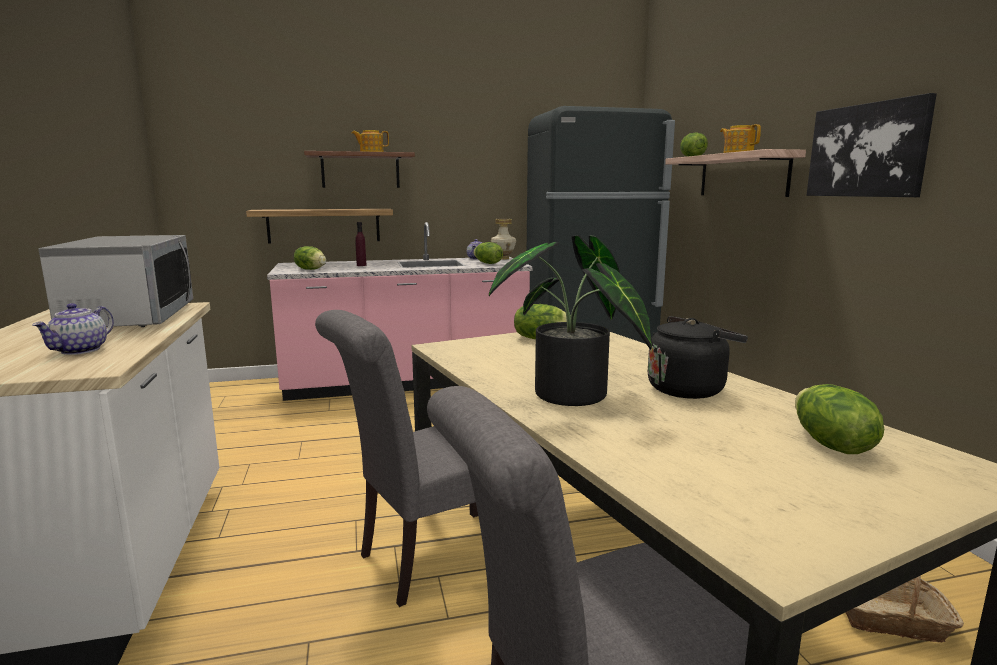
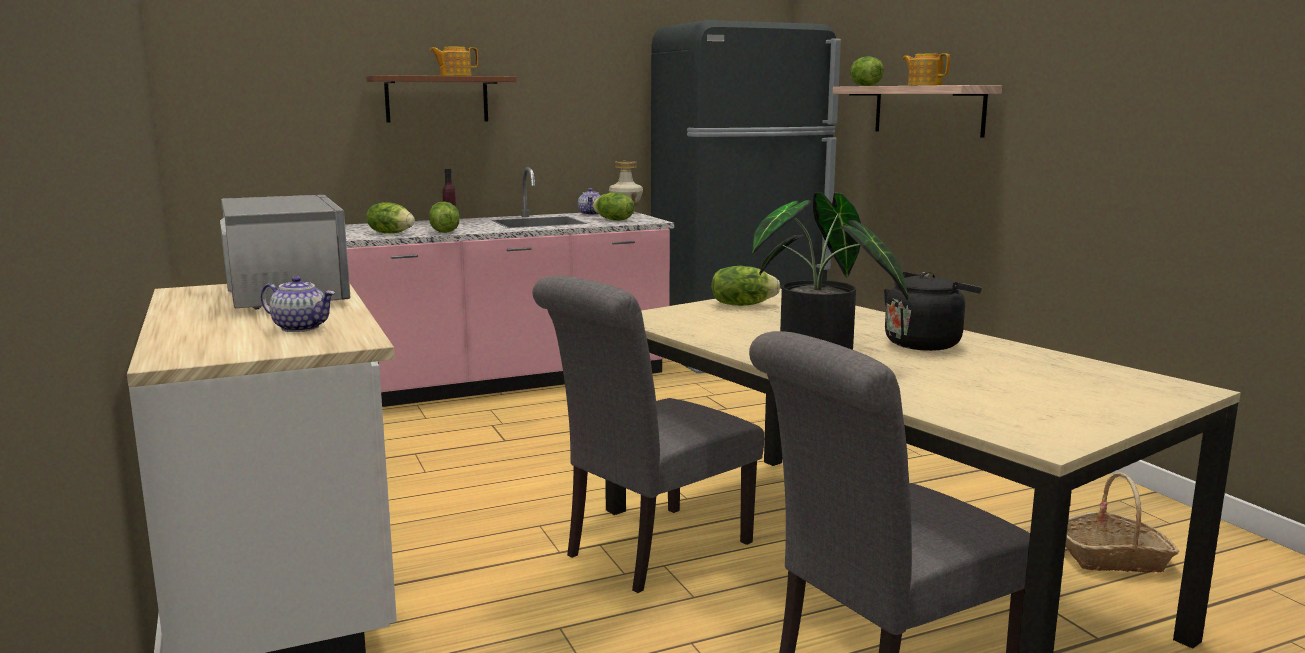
camera: 10 degrees left, 0 degrees up
(80, 350) = (301, 327): teapot -> teapot turned 75 degrees counterclockwise
(324, 225) = (388, 173): shelf -> none
(830, 444) = (1066, 377): lettuce -> lettuce (444, 232)
(867, 150) = (1068, 91): picture -> none

